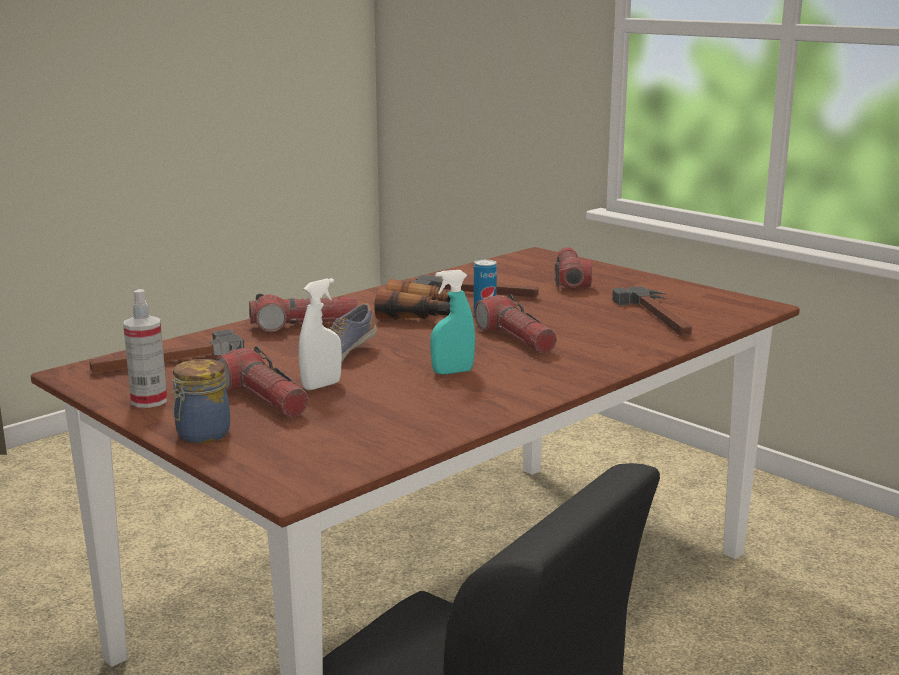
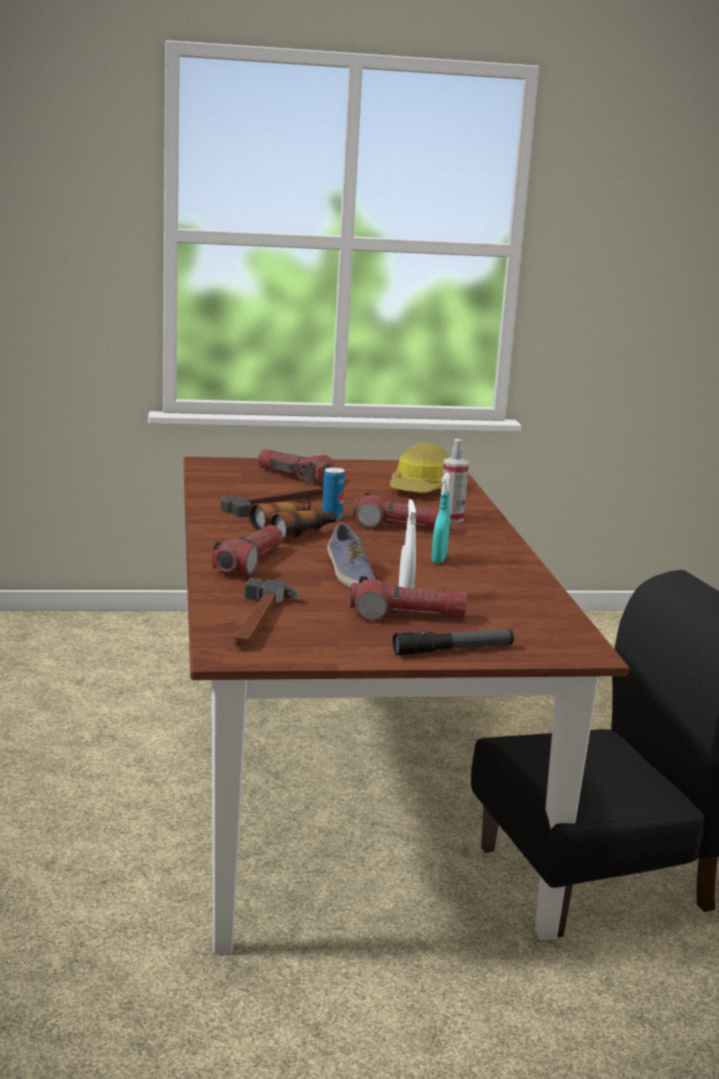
camera: 55 degrees left, 0 degrees up
(149, 401) = (348, 647): spray bottle -> spray bottle (451, 518)
(201, 435) = (453, 650): jar -> flashlight
(659, 317) = (421, 488): hammer -> hard hat

